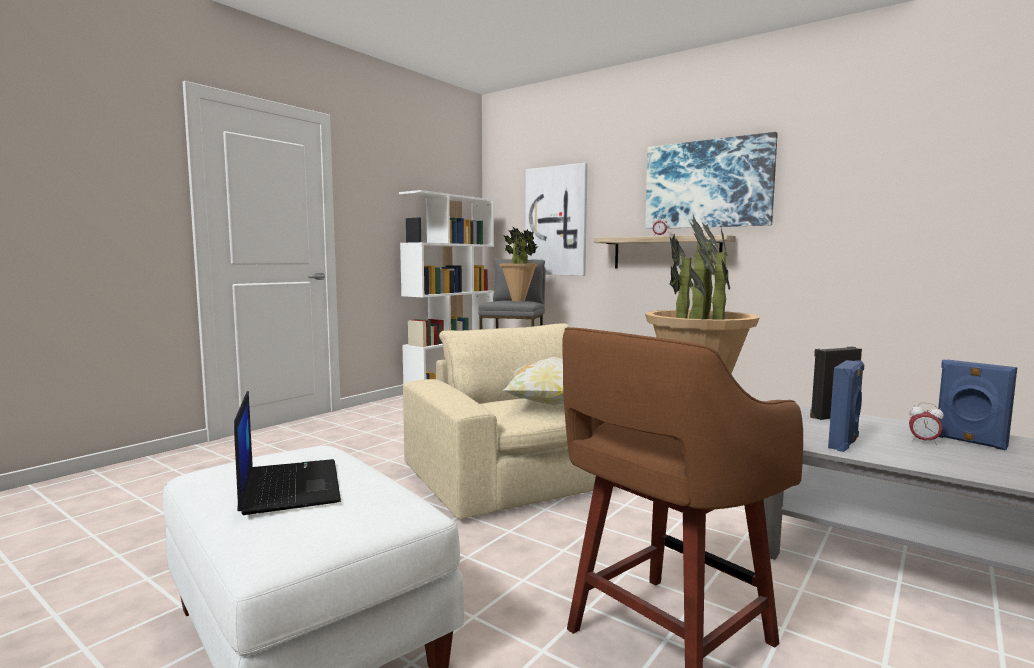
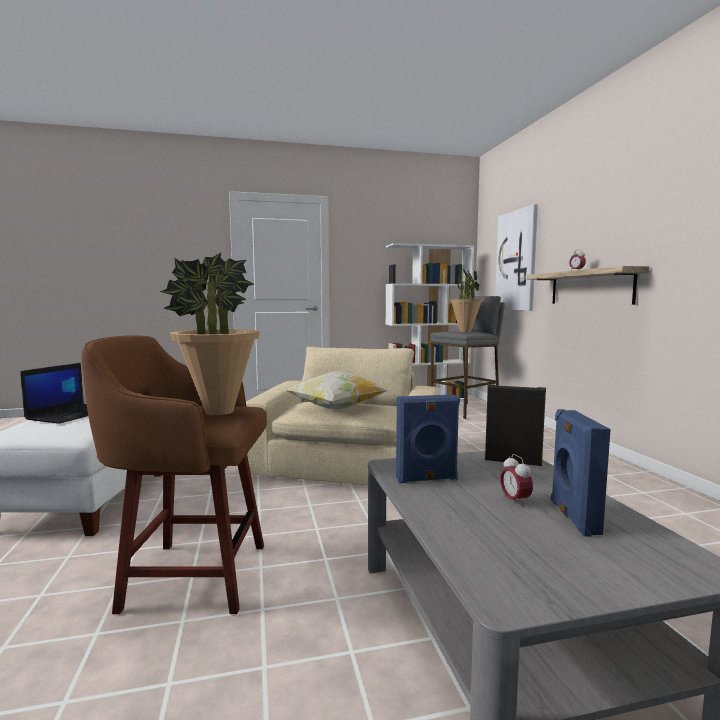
camera: 40 degrees right, 0 degrees up
(707, 184) = (626, 211): picture -> none

